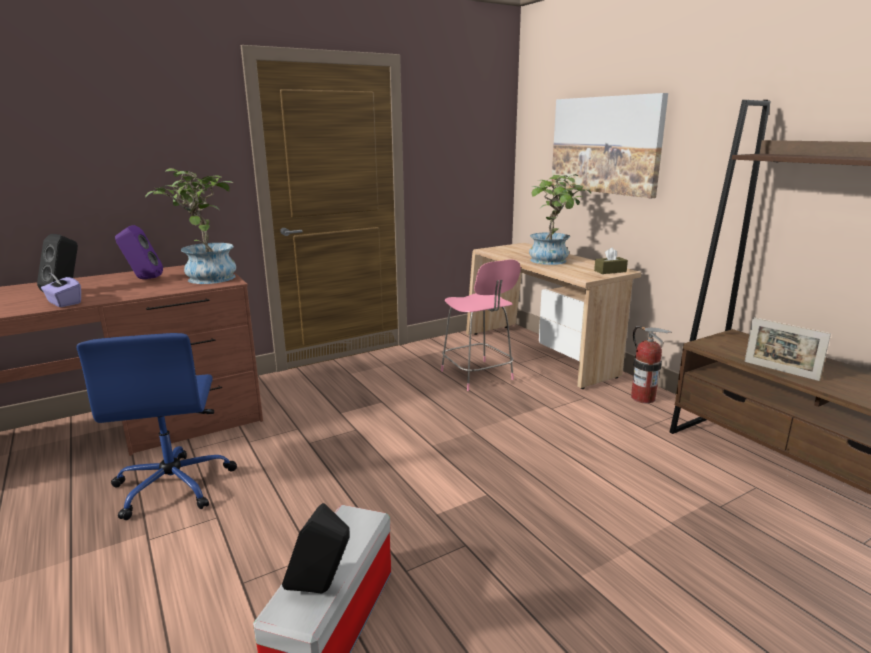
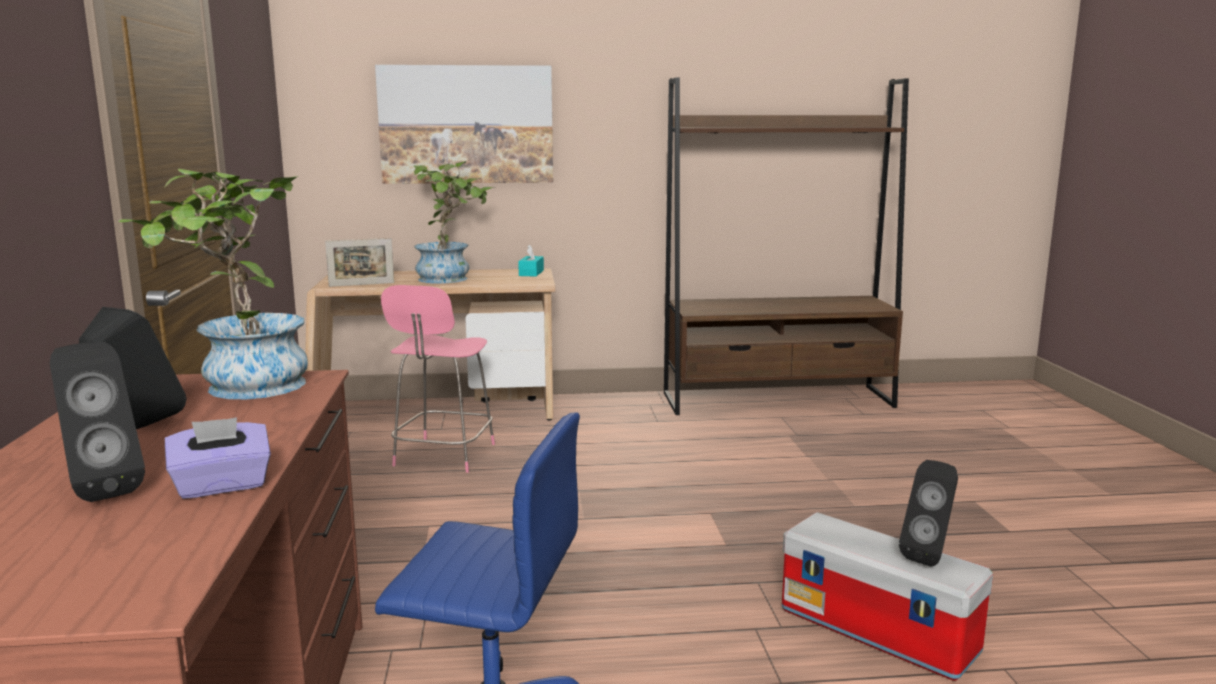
camera: 65 degrees left, 5 degrees down
(143, 279) = (137, 428): purple speaker -> black speaker
(478, 376) = (443, 456): pink chair -> pink chair turned 105 degrees clockwise
(610, 271) = (531, 273): brown tissue box -> turquoise tissue box
(643, 398) = (603, 404): fire extinguisher -> none
(780, 371) = (767, 311): picture frame -> picture frame (361, 284)

